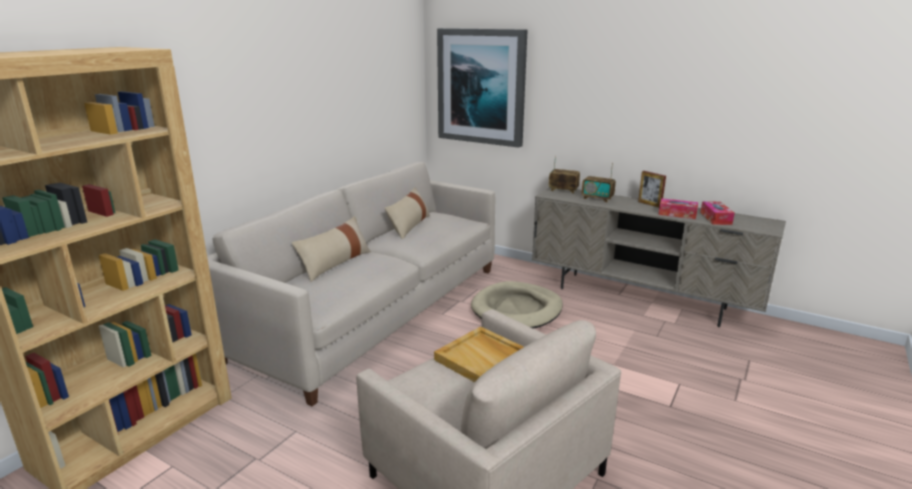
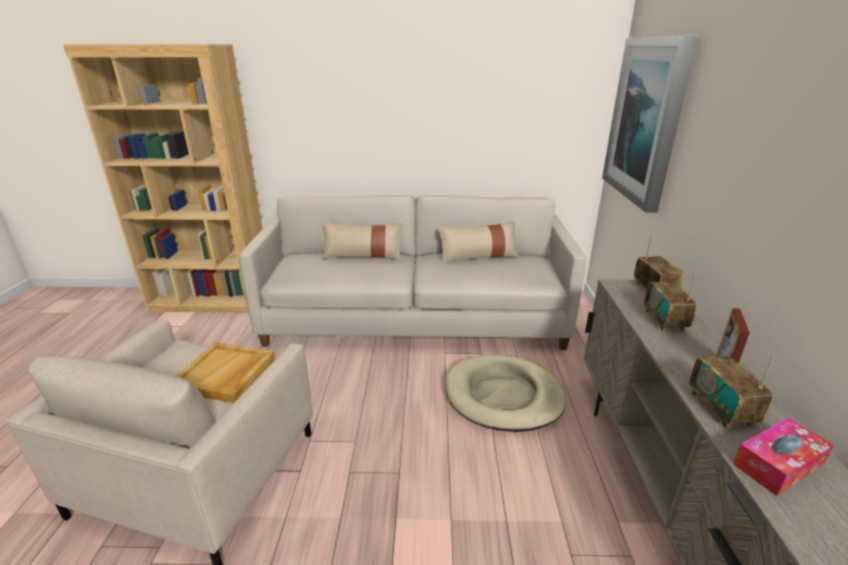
camera: 60 degrees right, 5 degrees up
(677, 214) = (721, 409): tissue box -> radio

